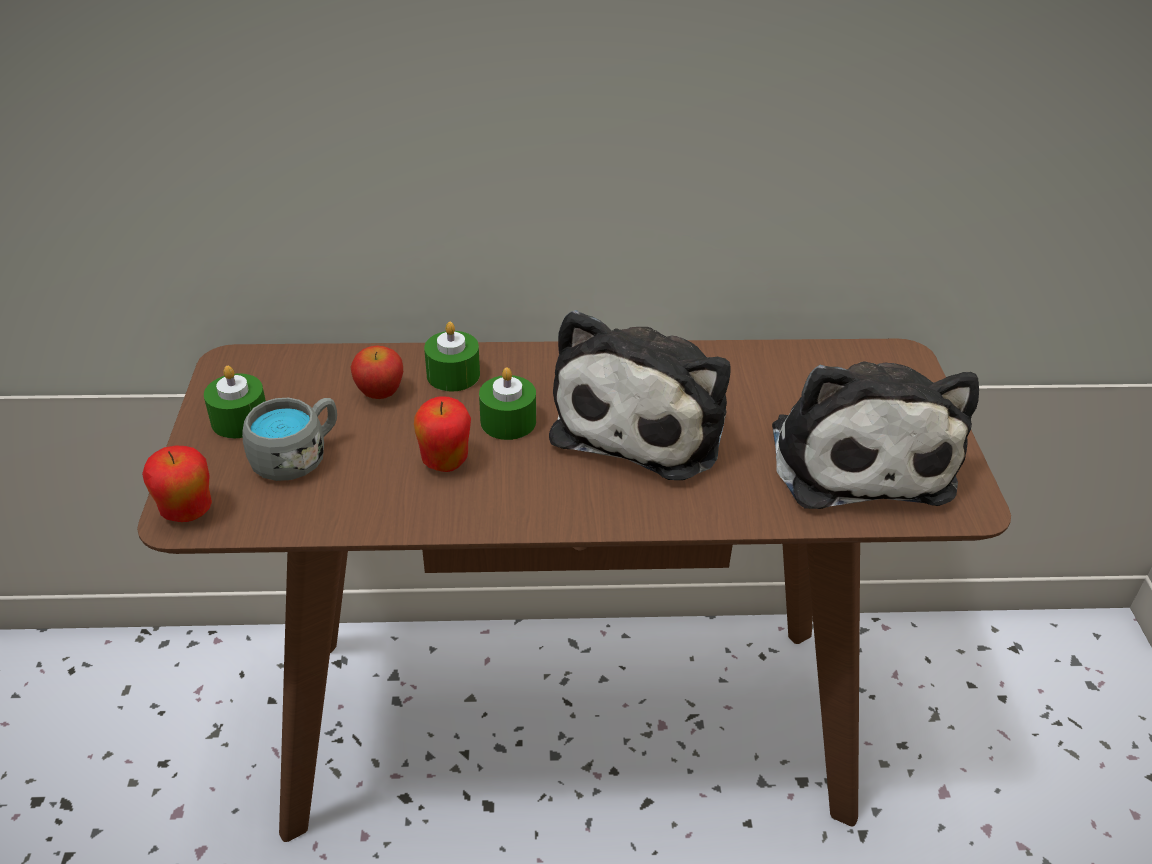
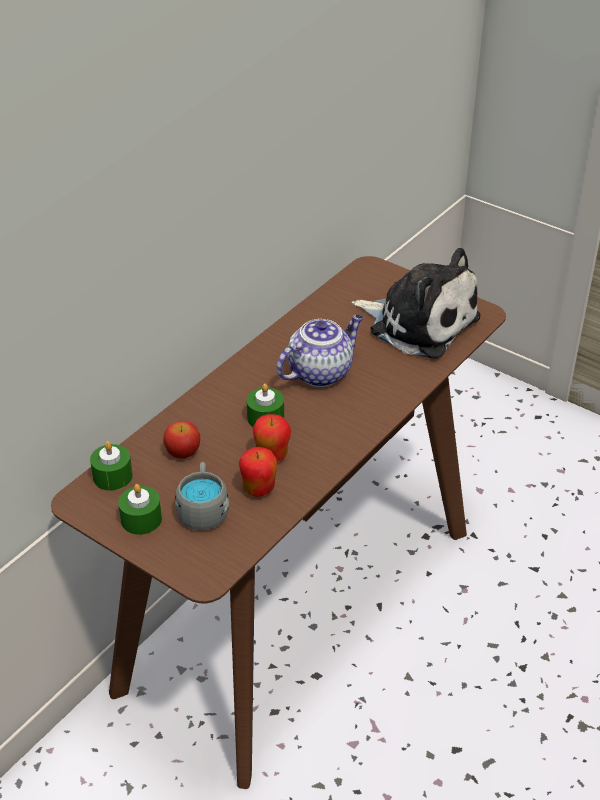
camera: 50 degrees left, 0 degrees up
(187, 512) = (202, 572): apple -> apple (258, 489)
(453, 374) = (201, 418): green candle -> green candle (112, 476)
(645, 421) = (320, 372): plush toy -> teapot

